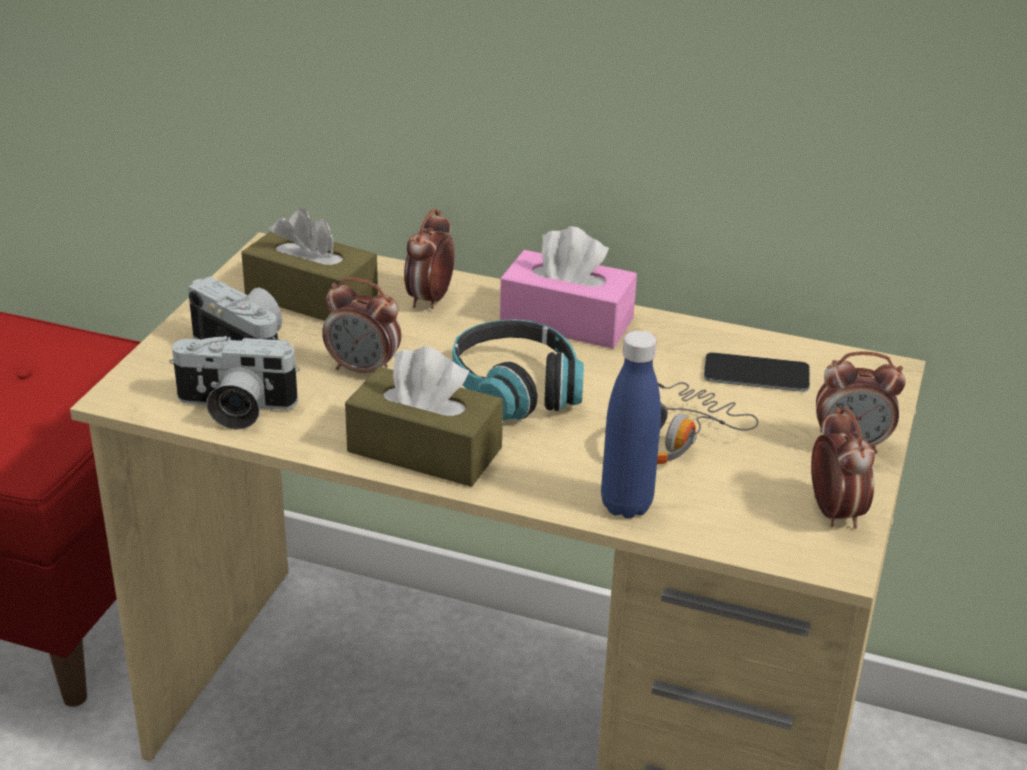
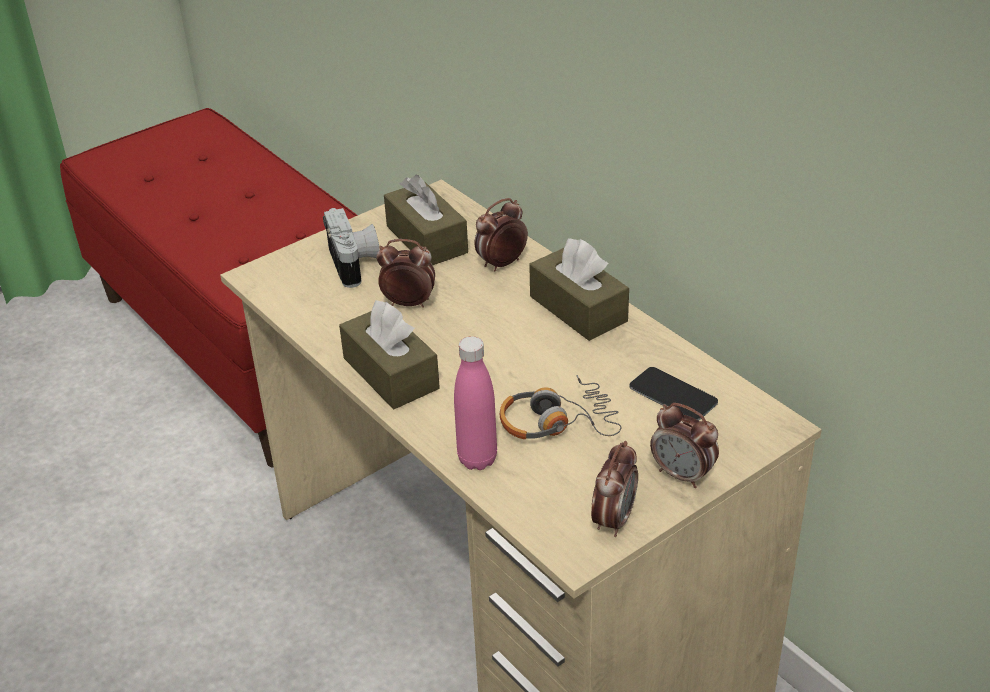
camera: 35 degrees right, 5 degrees up
(234, 409) = (307, 305): camera -> none
(363, 370) = (408, 303): alarm clock -> alarm clock turned 135 degrees clockwise
(515, 389) = (491, 349): headphones -> none
(566, 321) = (578, 309): pink tissue box -> brown tissue box
(626, 505) = (477, 459): blue bottle -> pink bottle

